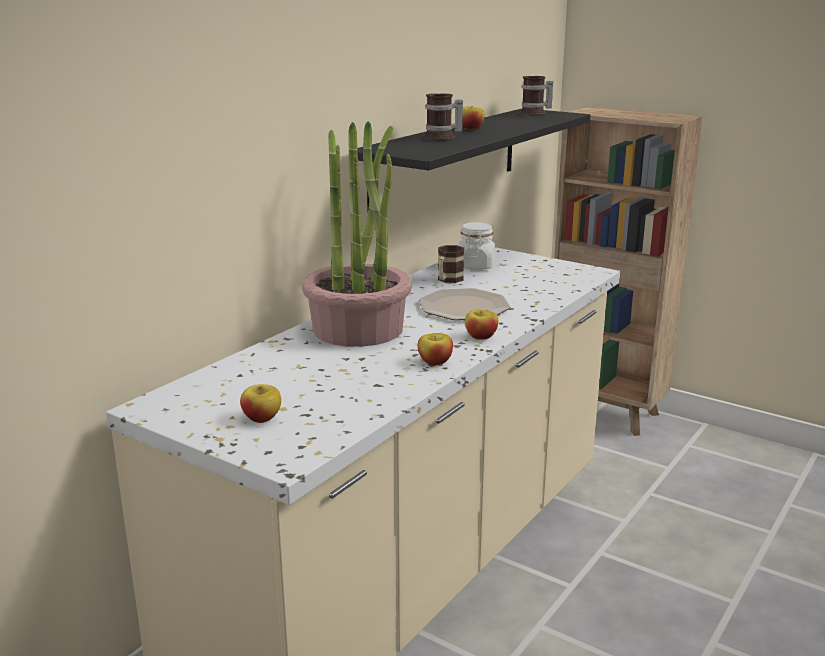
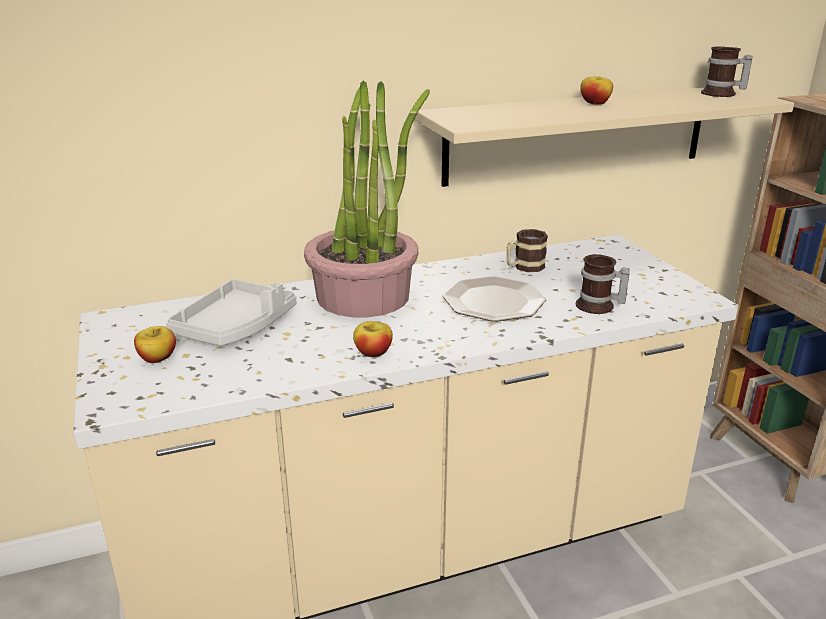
camera: 35 degrees right, 5 degrees up
(289, 377) = (236, 327): none -> grey tray
(442, 138) = (537, 109): mug -> mug (598, 307)
(446, 159) = (578, 134): black shelf -> beige shelf
(475, 265) = (577, 258): white jar -> none
(481, 336) = (458, 339): apple -> none

